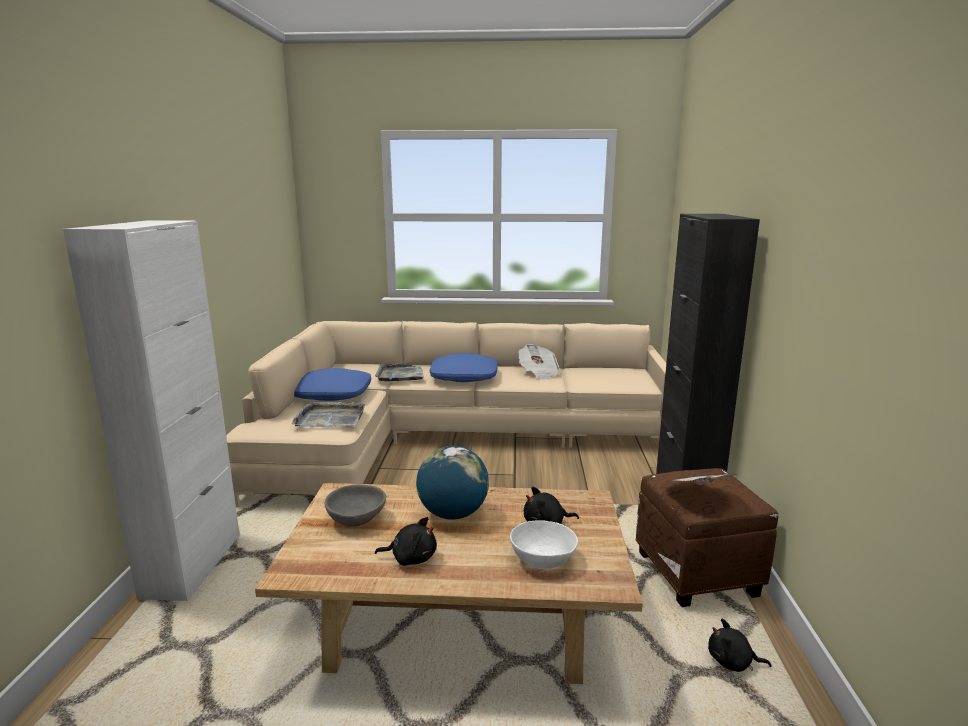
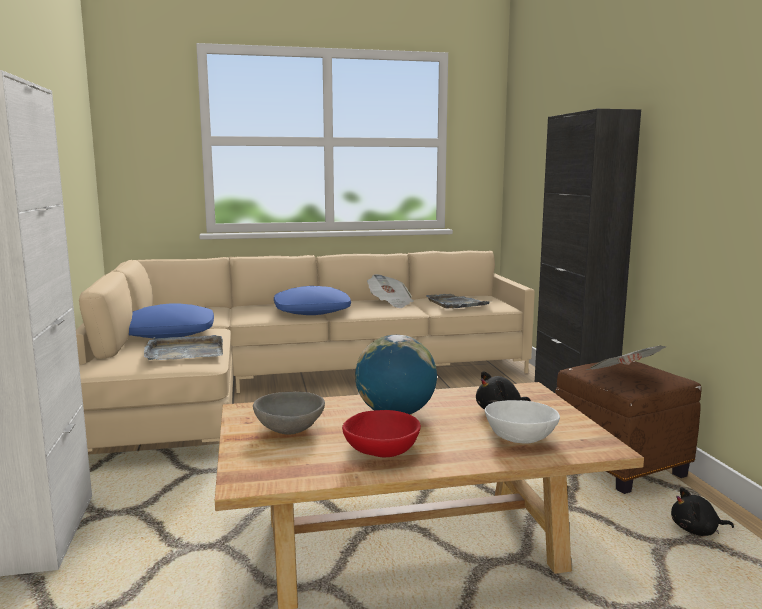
camera: 15 degrees left, 5 degrees down
(400, 375) = (238, 313): grey tray -> grey tray (456, 303)
(411, 558) = (380, 452): black plush toy -> red bowl

